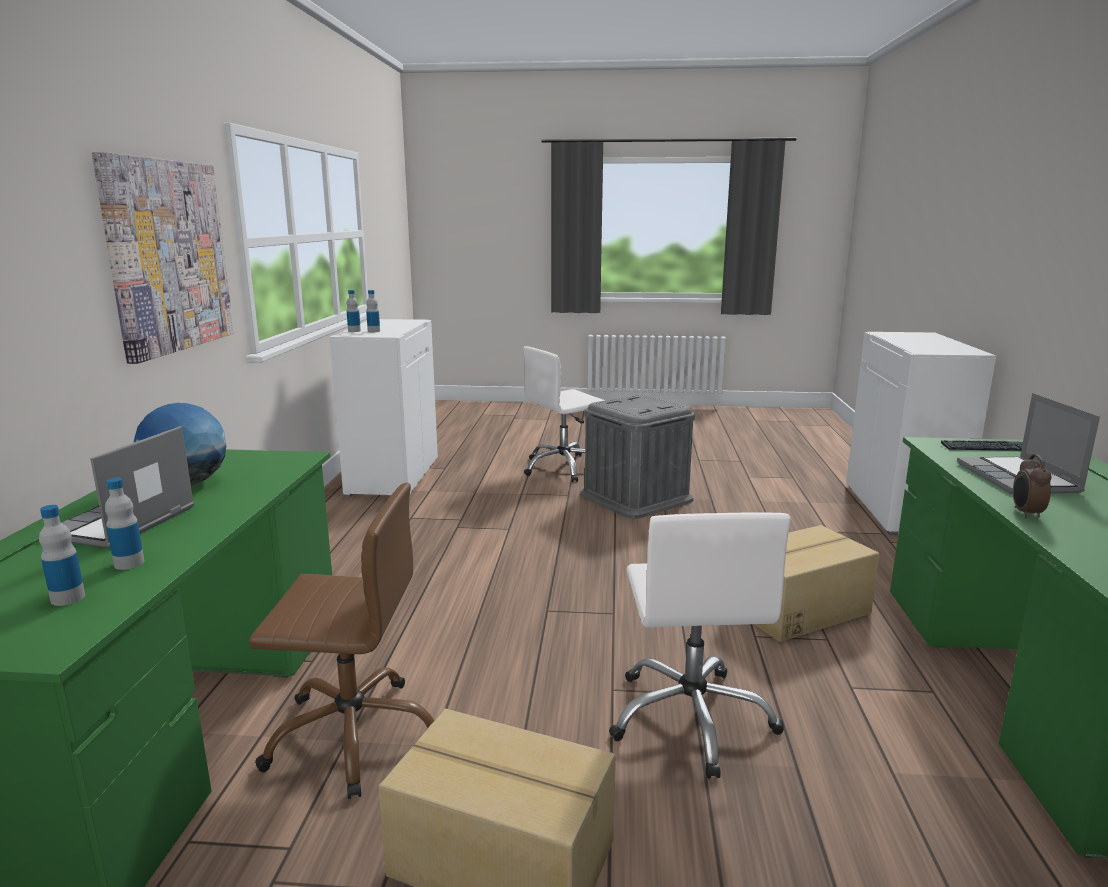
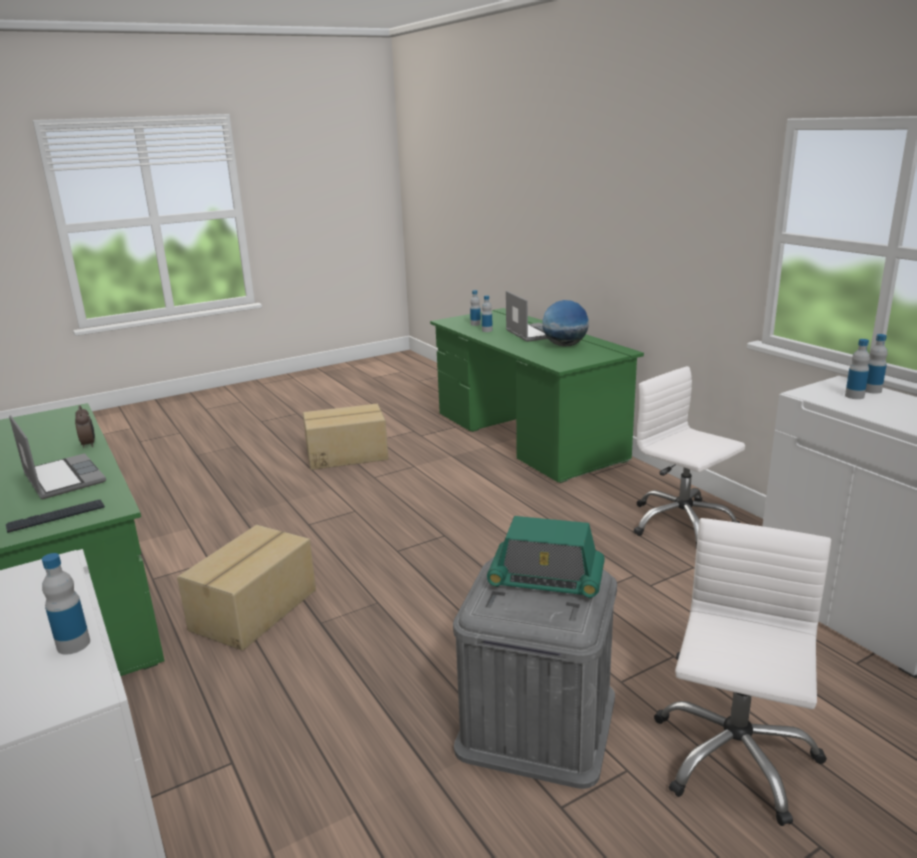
camera: 145 degrees right, 5 degrees up
(168, 256) = (680, 230): picture -> none
(353, 734) = (452, 458): brown office chair -> none
(628, 405) = (546, 579): none -> radio
(692, 718) = (302, 514): white office chair -> white office chair (681, 523)
(893, 338) = (73, 644): none -> bottle

